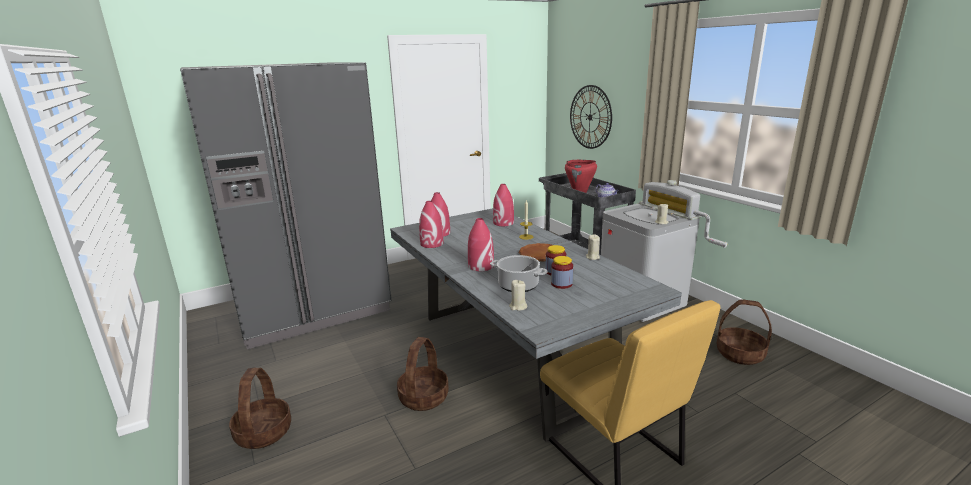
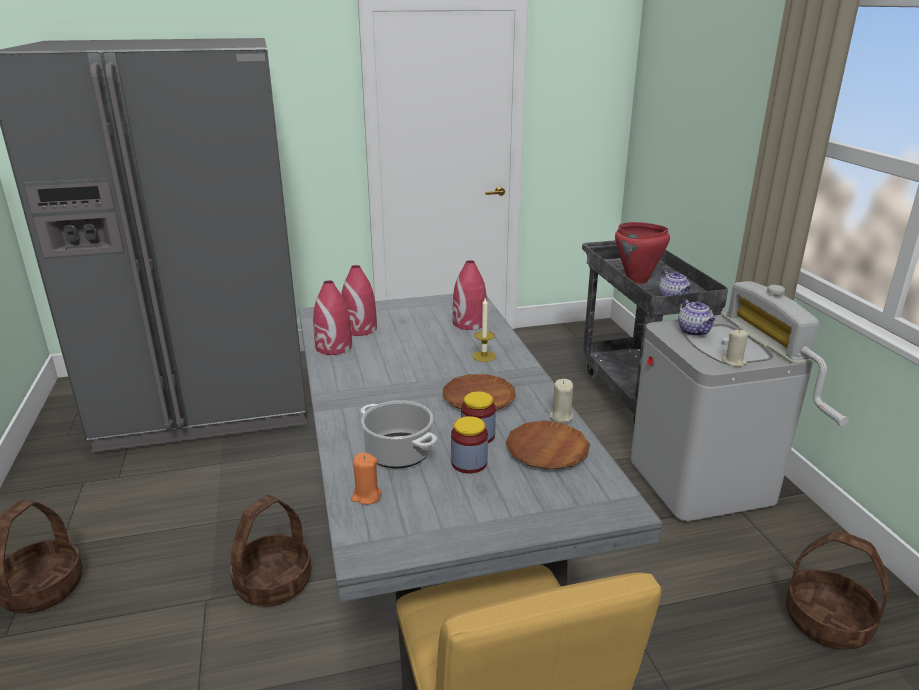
camera: 15 degrees right, 5 degrees up
(480, 266) = (371, 403): red vase -> none
(518, 307) = (366, 496): beige candle -> orange candle
(590, 117) = (686, 148): wall clock -> none
(598, 272) = (547, 450): none -> brown plate
(630, 212) = (694, 331): none -> teapot

